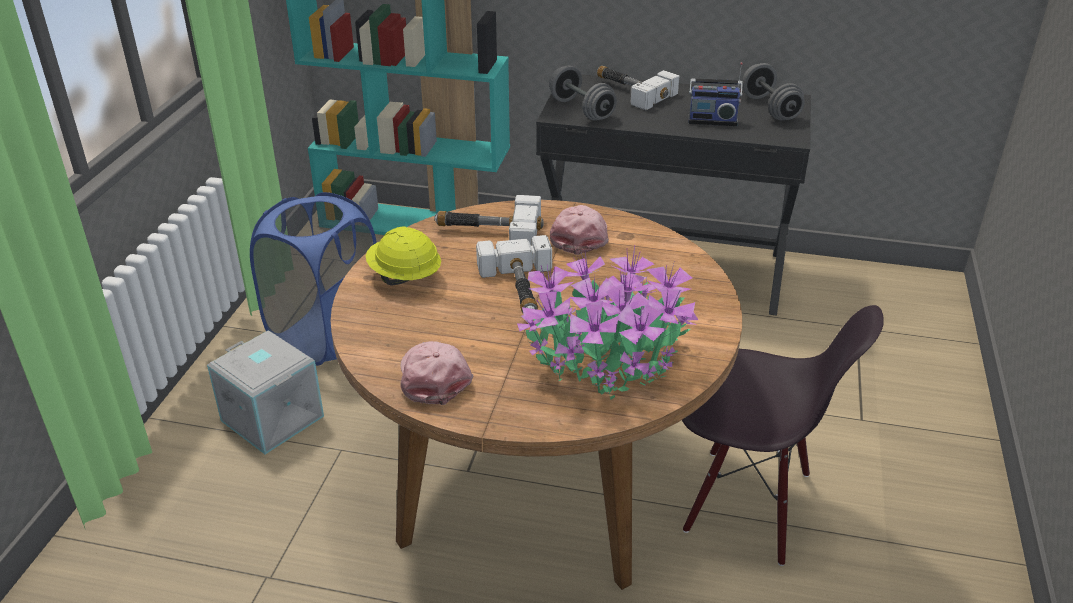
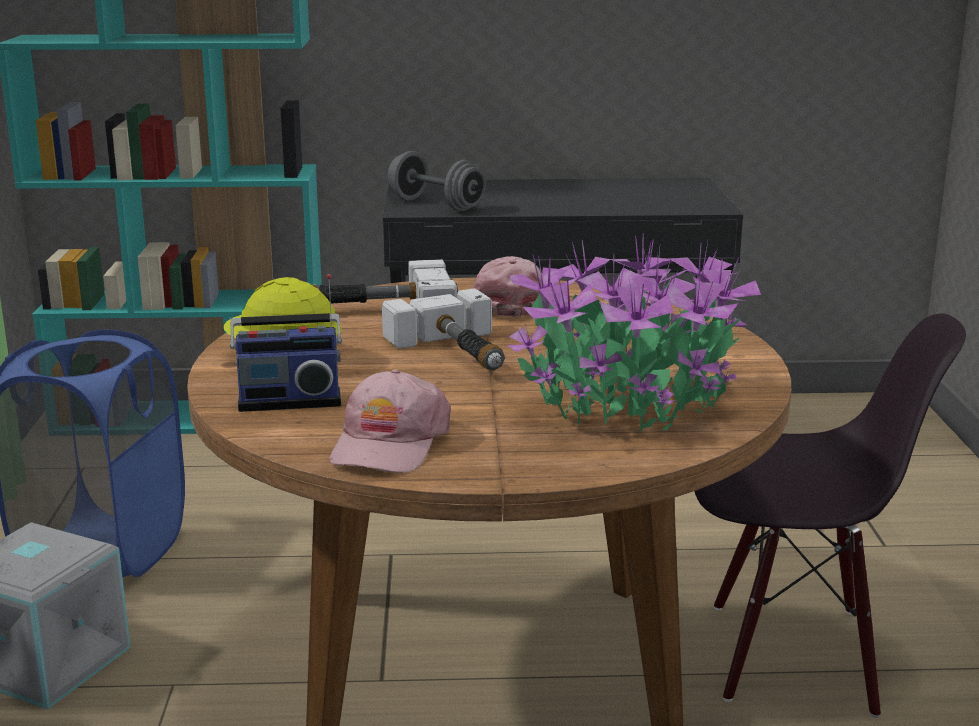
camera: 15 degrees left, 15 degrees down
(434, 376) = (389, 443): pink cap -> pink cap turned 135 degrees counterclockwise
(630, 91) = (488, 188): hammer -> none
(712, 120) = (607, 202): radio -> radio (290, 400)
(770, 108) = (670, 189): grey dumbbell -> none

